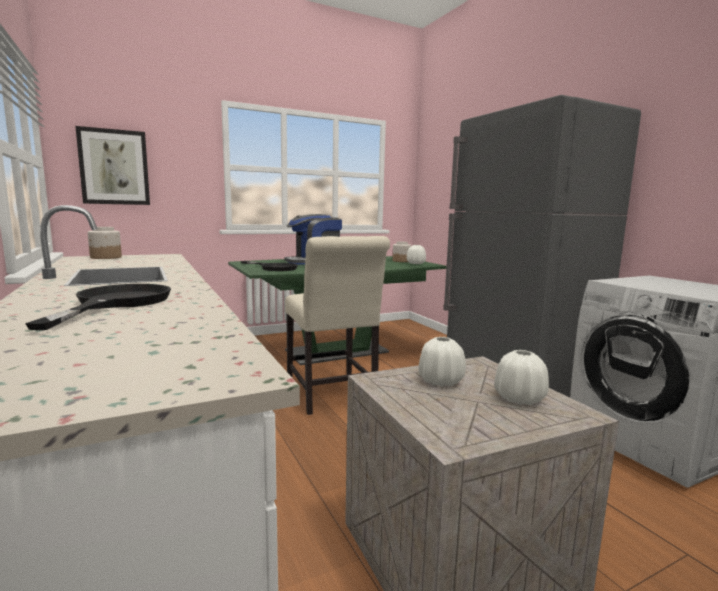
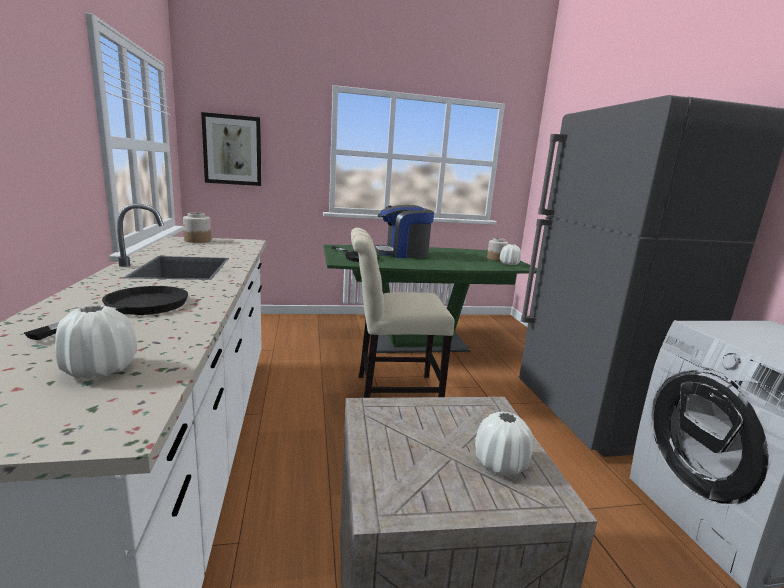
camera: 15 degrees right, 5 degrees up
(332, 396) = (390, 392): beige chair -> beige chair turned 90 degrees clockwise
(440, 381) = (432, 423): white vase -> white vase (99, 370)

